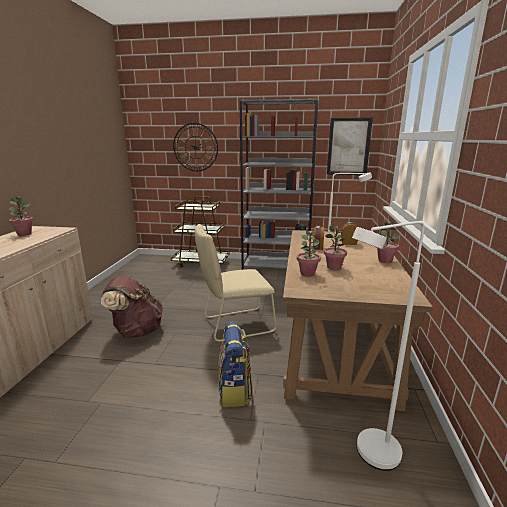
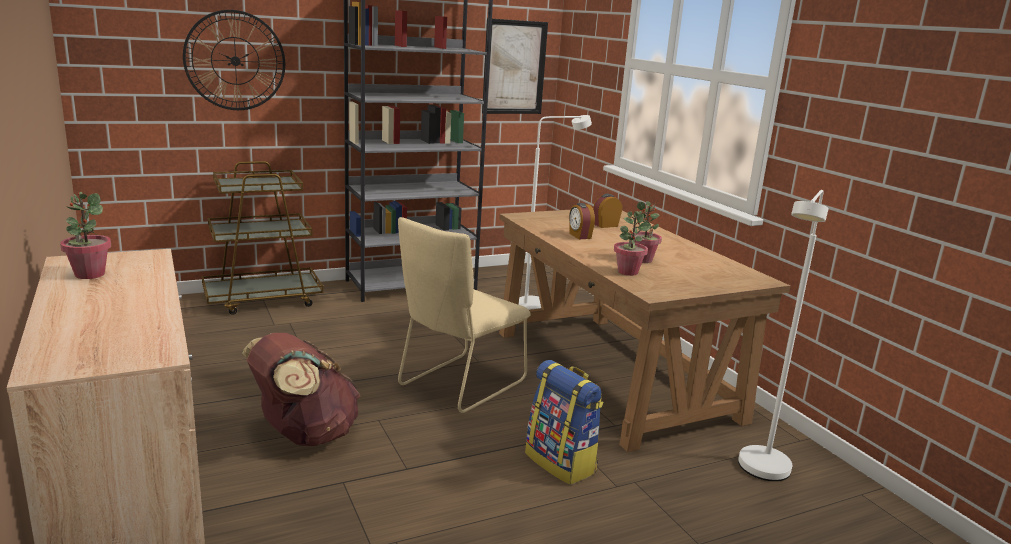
camera: 35 degrees left, 0 degrees up
(384, 261) = (679, 243): potted plant -> none

